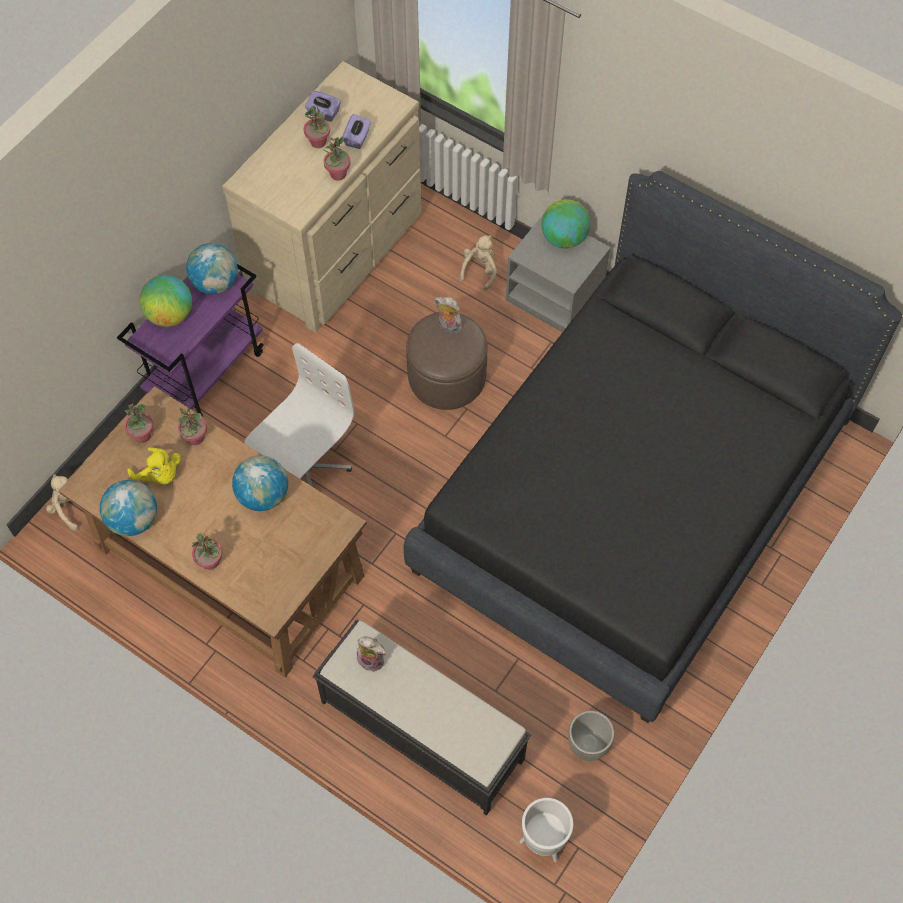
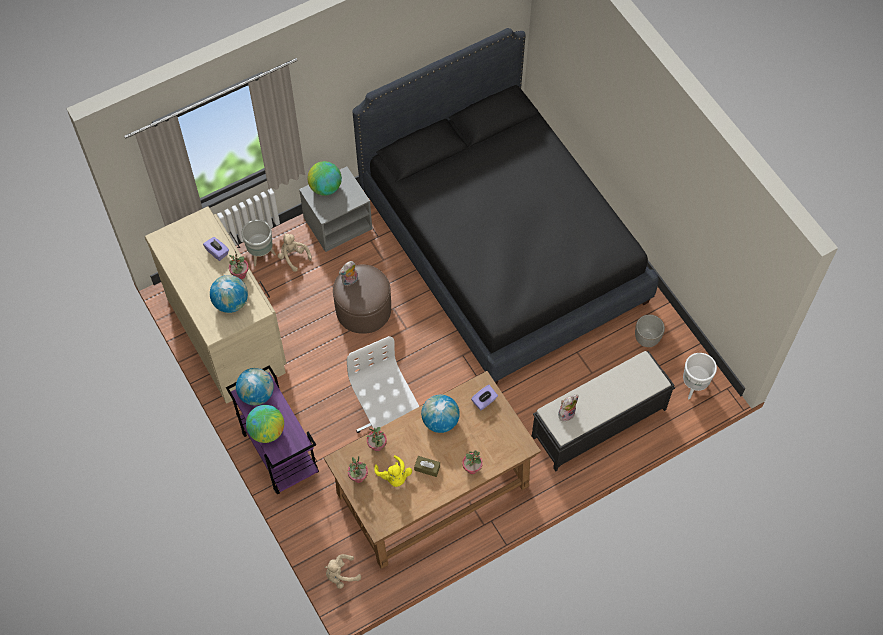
camera: 65 degrees left, 0 degrees up
(134, 520) = (419, 503): globe -> globe (231, 302)
(159, 475) = (394, 477): yellow plush toy -> yellow plush toy turned 90 degrees clockwise
(188, 508) = (427, 468): none -> brown tissue box
(318, 142) = (206, 276): potted plant -> none
(323, 113) = (183, 264): purple tissue box -> purple tissue box (484, 401)
(464, 237) = (261, 255): none -> grey planter

